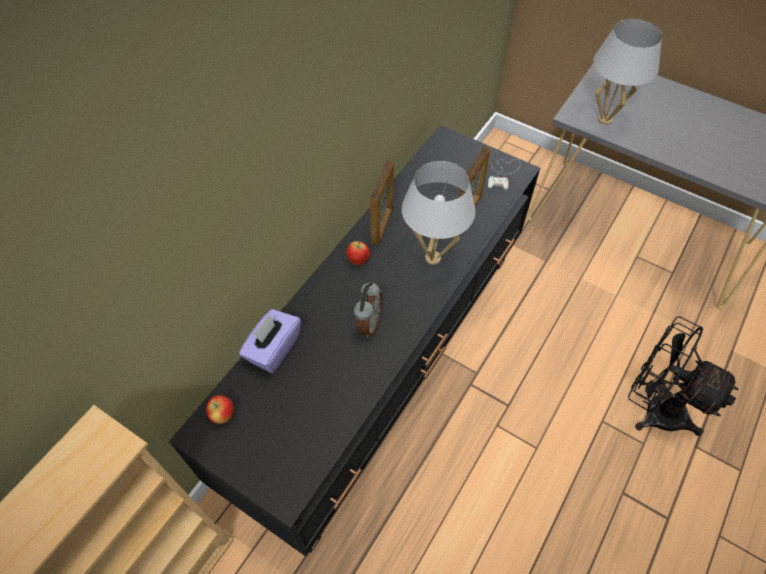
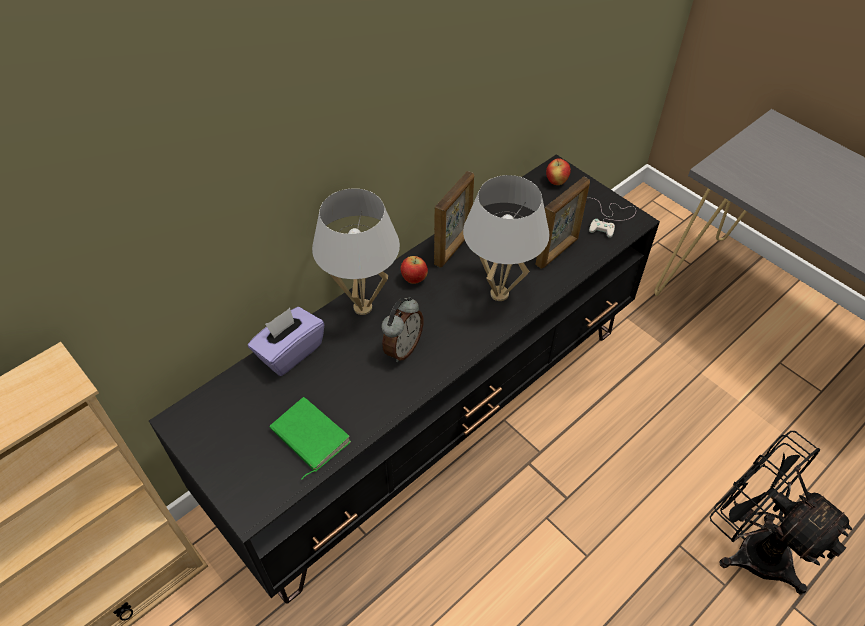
camera: 15 degrees right, 5 degrees down
(223, 415) = (213, 407): apple -> apple (556, 182)
(315, 421) = (308, 437): none -> green book
(604, 119) = (753, 181): white table lamp -> white table lamp (362, 307)

